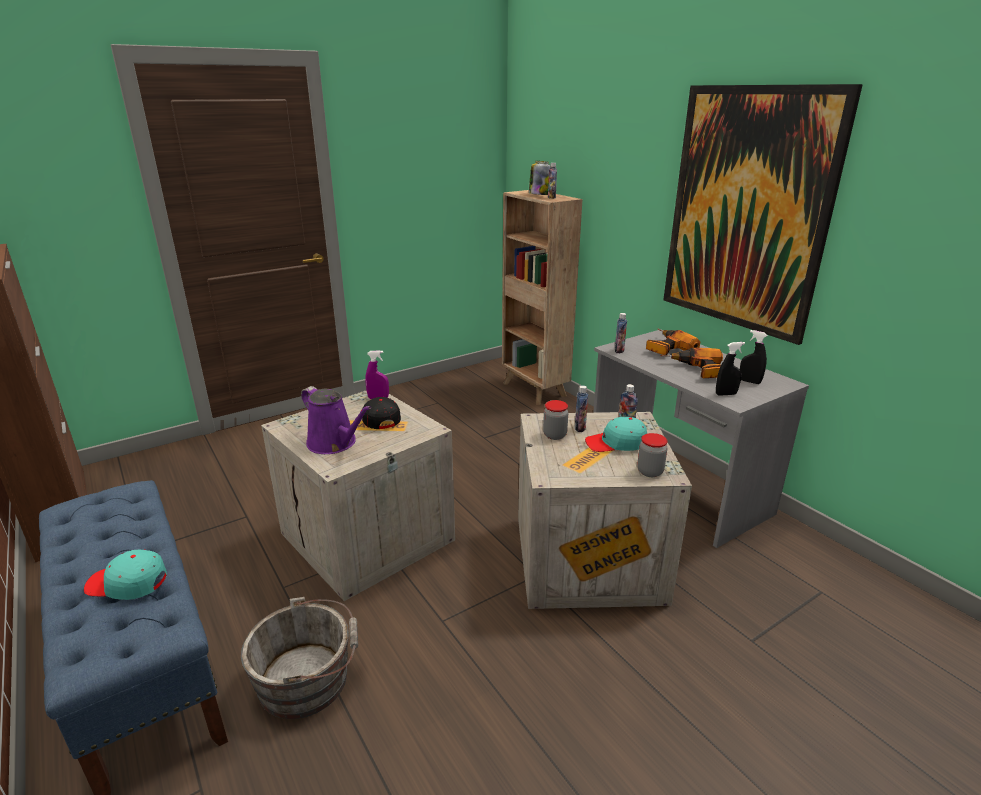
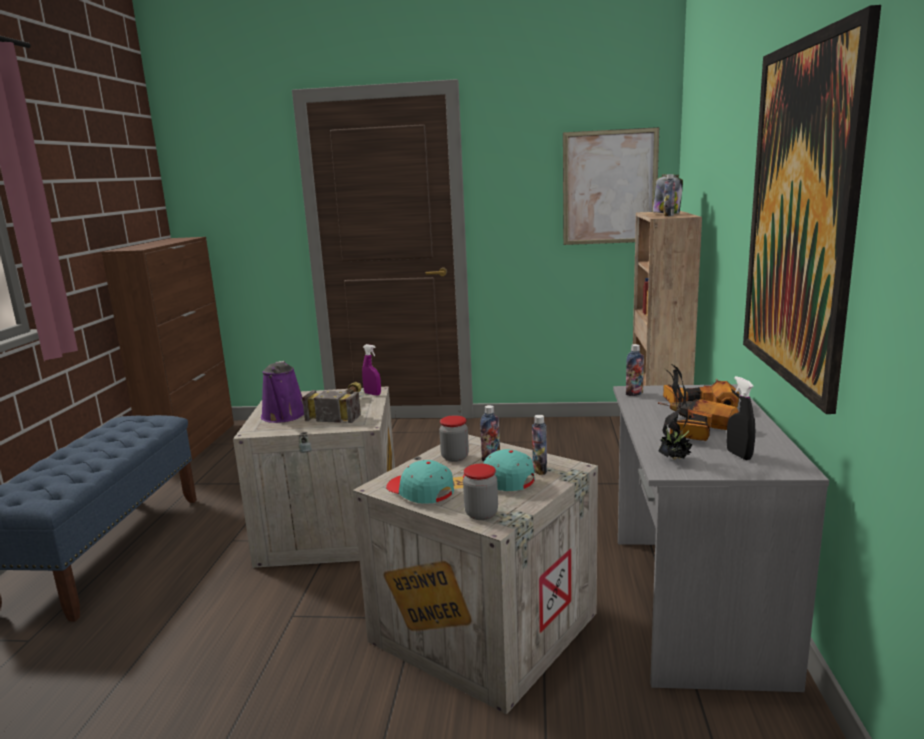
camera: 40 degrees right, 10 degrees down
(127, 583) = (70, 467): turquoise cap -> turquoise cap (420, 491)
(309, 679) = (161, 609): grey bucket -> none
(379, 418) = (344, 408): black cap -> hammer
(458, 167) = (609, 187): none -> picture
(726, 394) = (673, 458): black spray bottle -> potted plant

